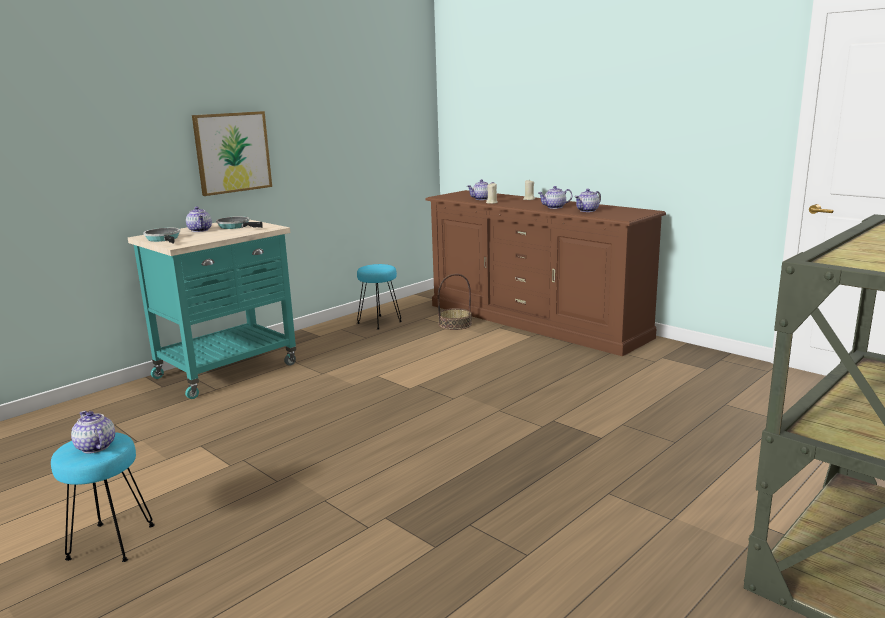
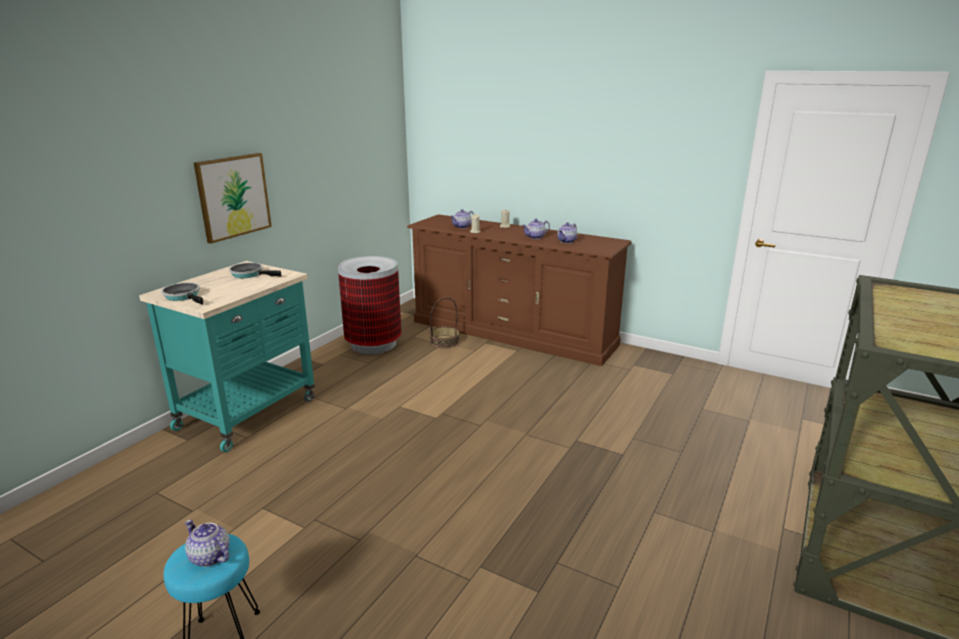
camera: 15 degrees left, 5 degrees up
(200, 230) = (214, 281): teapot -> none
(379, 322) = (373, 344): turquoise stool -> trash can

